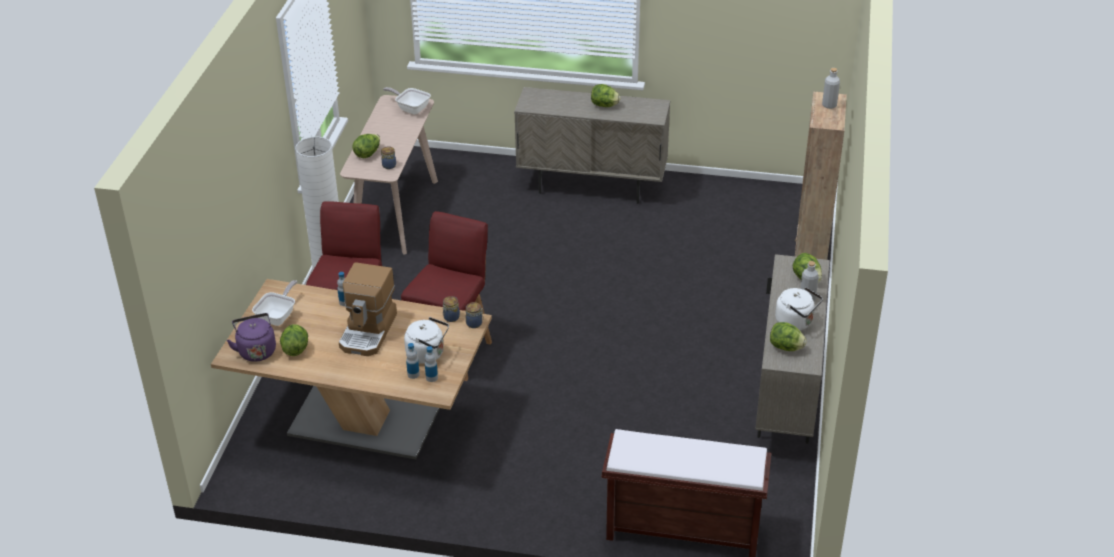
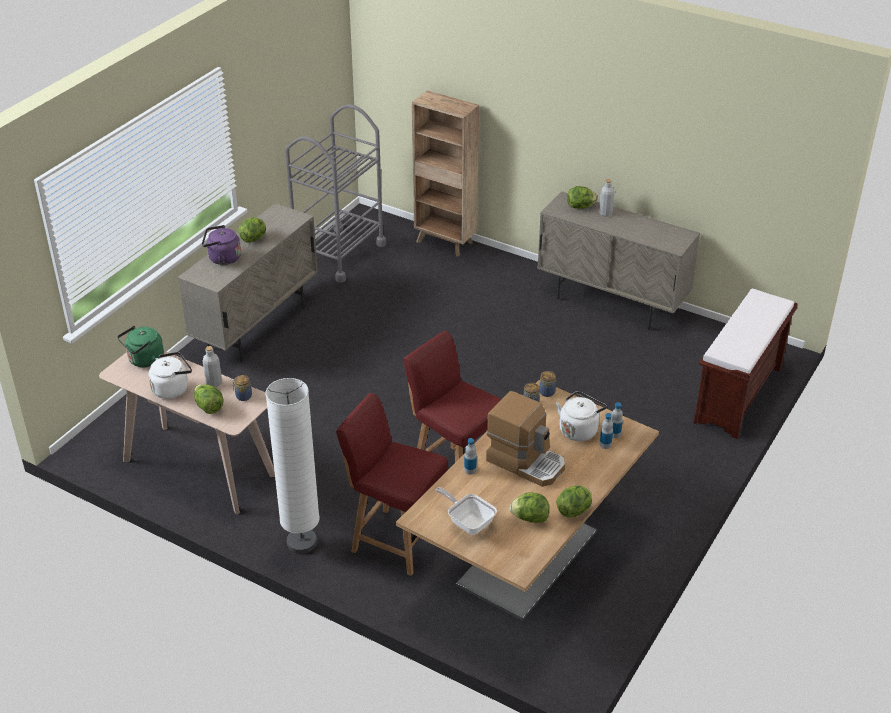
camera: 70 degrees left, 0 degrees up
(256, 350) = (519, 548): purple kettle -> purple kettle (222, 258)
(410, 108) = (144, 360): frying pan -> green kettle
(737, 199) = (339, 254): none -> grey cart
(786, 347) = (661, 238): lettuce -> lettuce (574, 510)
(796, 322) = (633, 226): white kettle -> white kettle (172, 388)
(829, 105) = (438, 101): grey bottle -> grey bottle (214, 383)

